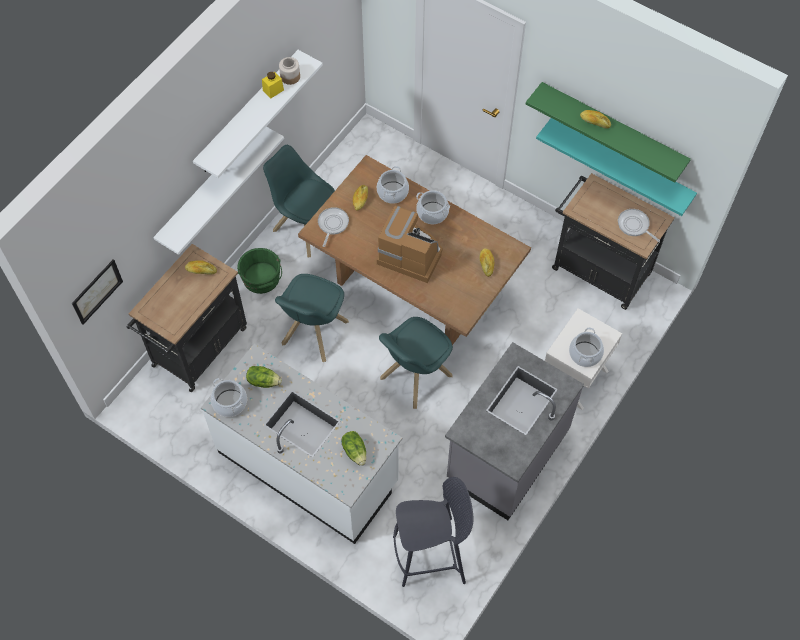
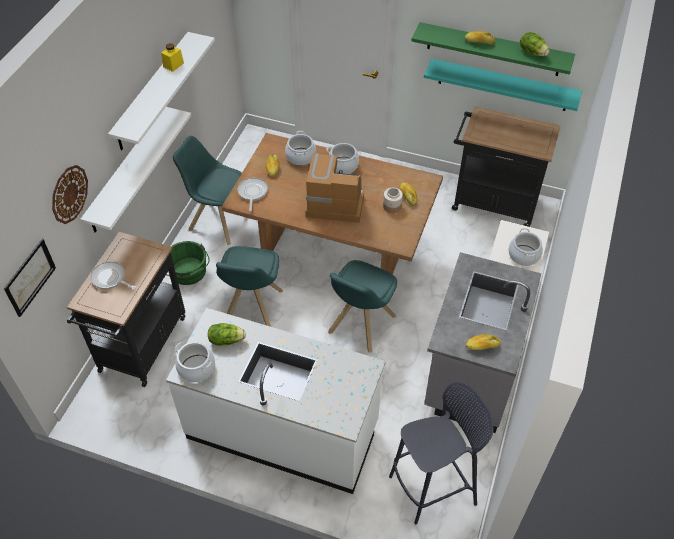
camera: 15 degrees left, 10 degrees down
(145, 218) = (69, 194): none -> wall clock
(201, 270) = (134, 253): bread -> bread (482, 346)
(290, 77) = (187, 52): jar -> jar (392, 206)
(355, 451) = (342, 385): lettuce -> lettuce (532, 52)
(634, 225) = (529, 138): frying pan -> frying pan (110, 278)

